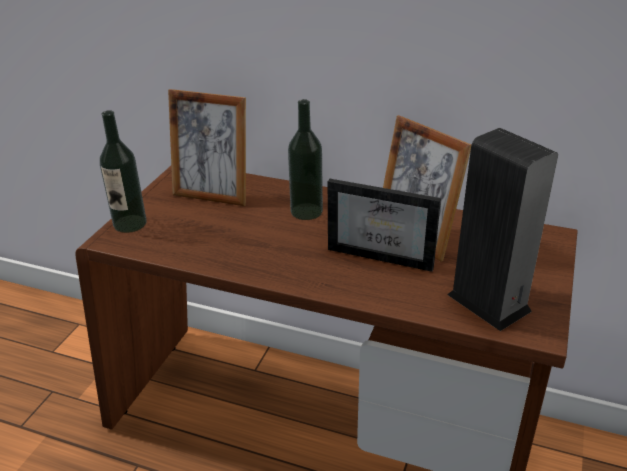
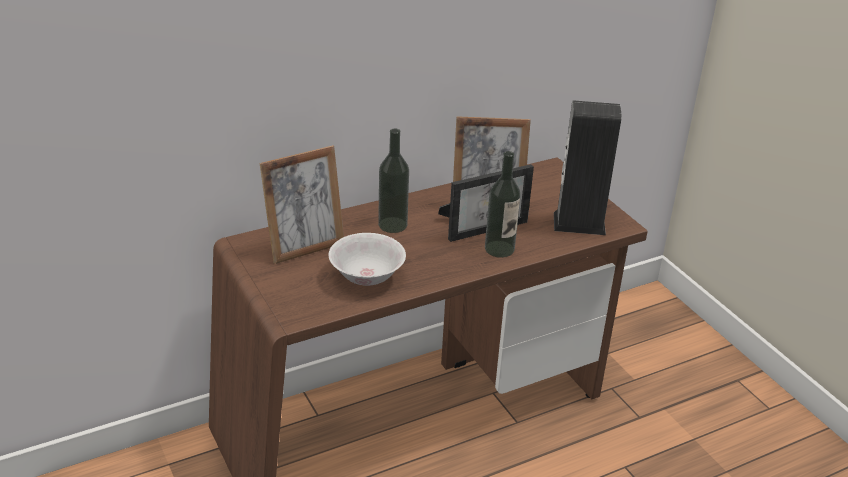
camera: 50 degrees left, 0 degrees up
(130, 223) = (284, 300): bottle -> bottle (499, 249)
(213, 240) = (367, 277): none -> white bowl

